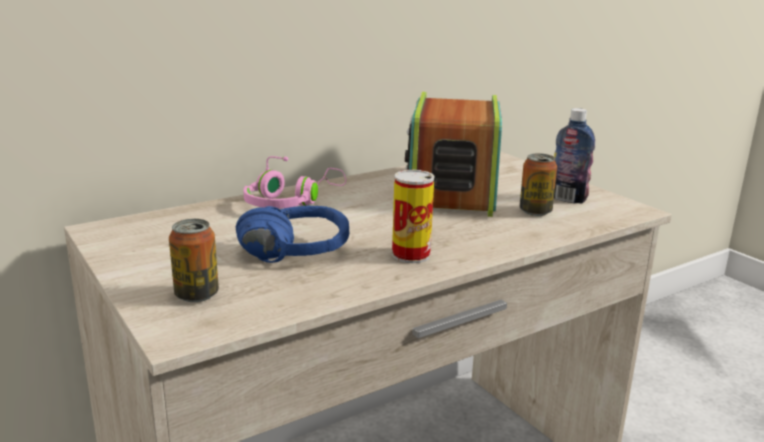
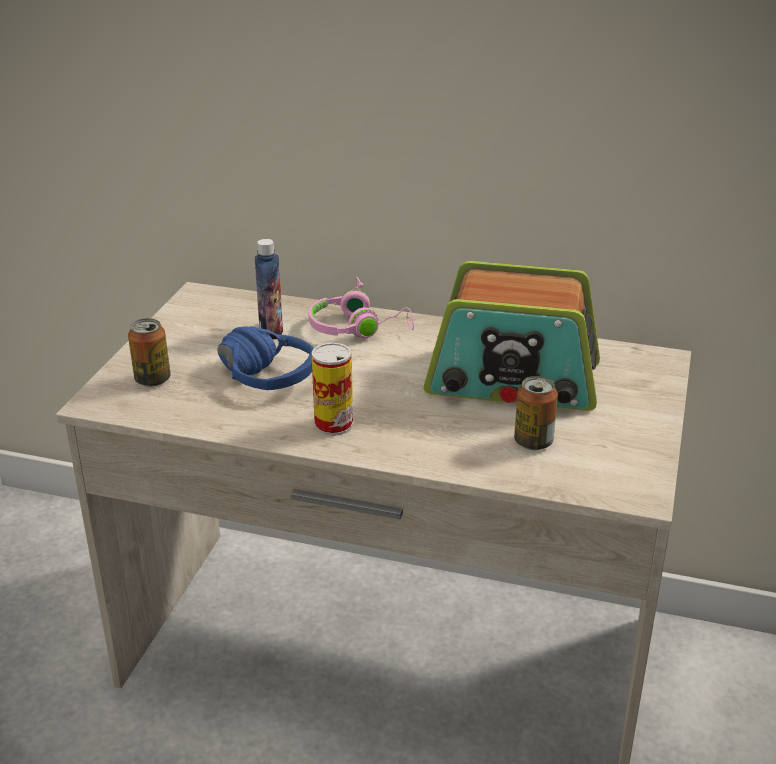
camera: 50 degrees right, 10 degrees up
(450, 190) = (513, 380): radio -> radio turned 135 degrees counterclockwise
(568, 199) = (603, 446): bottle -> bottle (271, 331)

